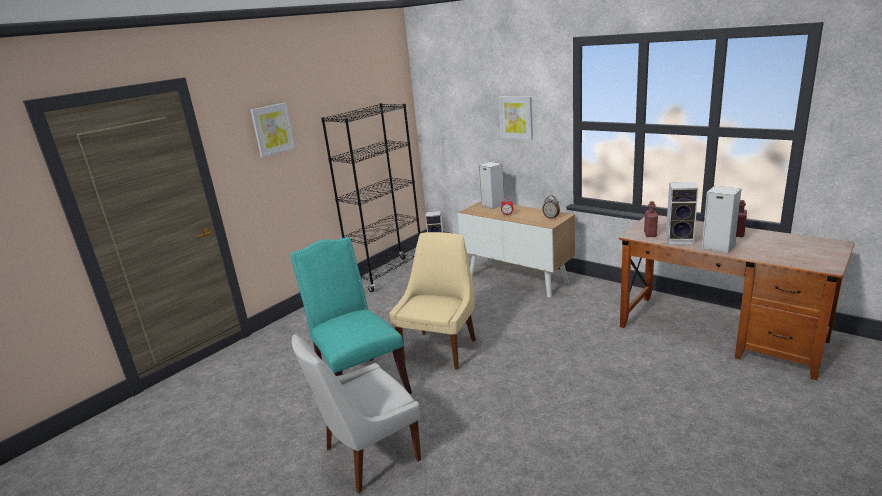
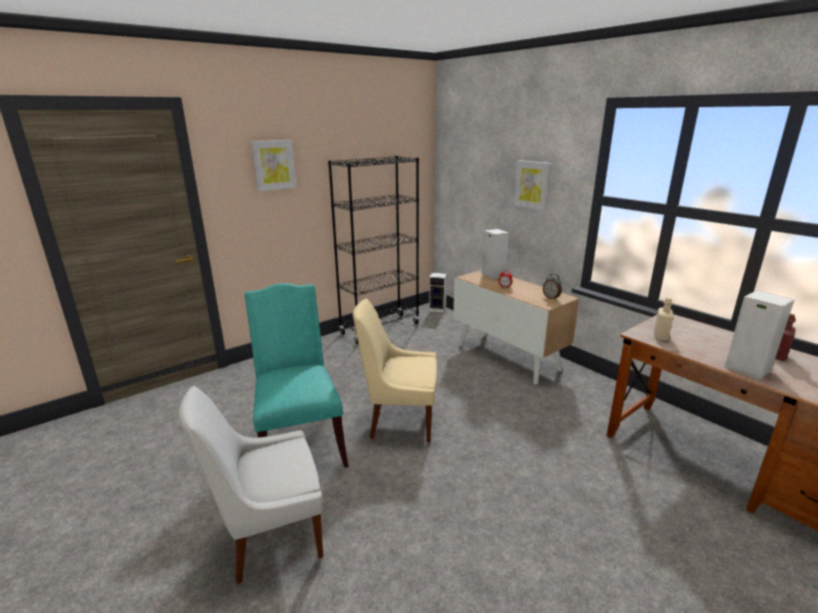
camera: 10 degrees right, 0 degrees up
(440, 348) = (399, 420): beige chair -> beige chair turned 120 degrees counterclockwise
(650, 234) = (660, 336): red bottle -> beige bottle
(680, 240) = (698, 350): speaker -> none

